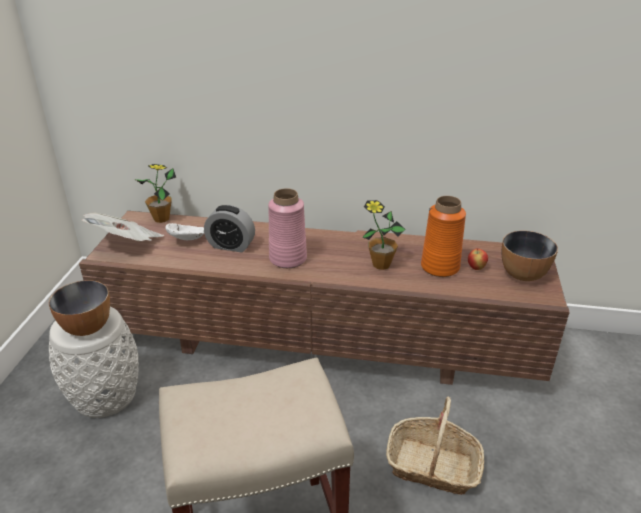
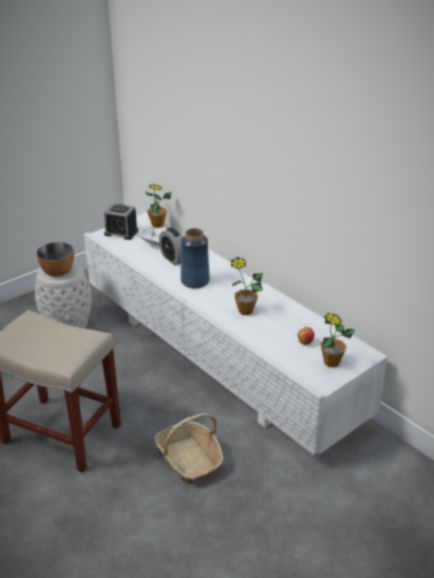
camera: 40 degrees right, 0 degrees up
(127, 243) = (121, 233): newspaper -> alarm clock
(288, 259) = (195, 281): pink vase -> blue vase
(320, 338) = (217, 355): brown tv stand -> white tv stand
(440, 267) = (281, 330): orange vase -> none
(522, 274) = (331, 362): bowl -> potted plant

